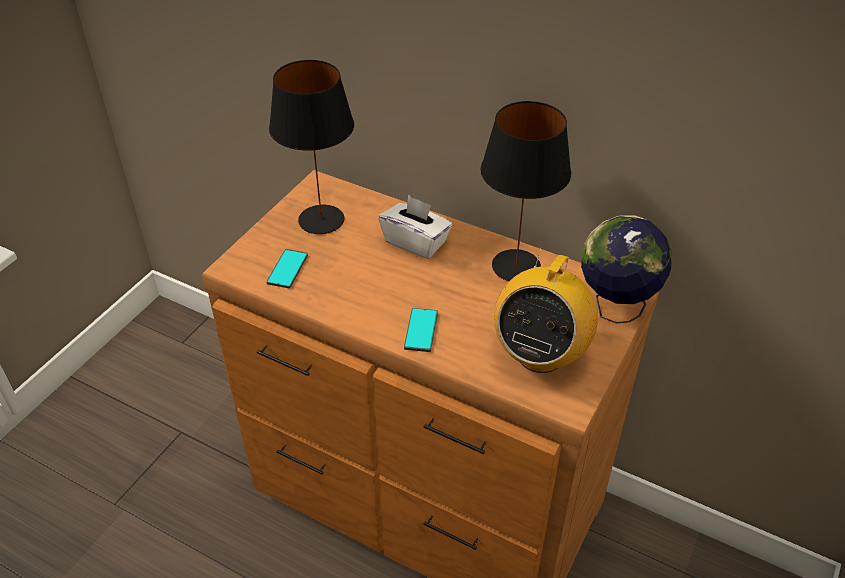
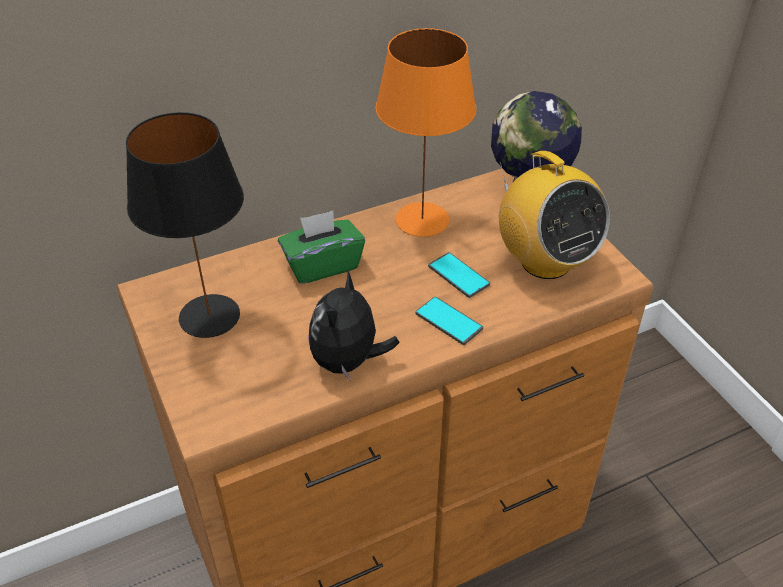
camera: 55 degrees left, 0 degrees up
(287, 269) = (259, 379): phone -> phone (458, 275)
(337, 300) = (348, 362): none -> plush toy
(416, 242) = (322, 265): white tissue box -> green tissue box
(515, 266) = (422, 220): black table lamp -> orange table lamp

